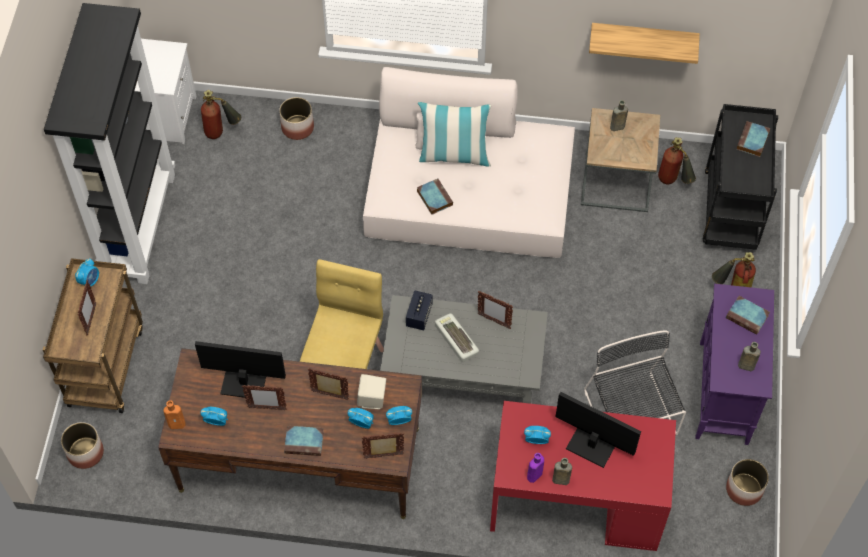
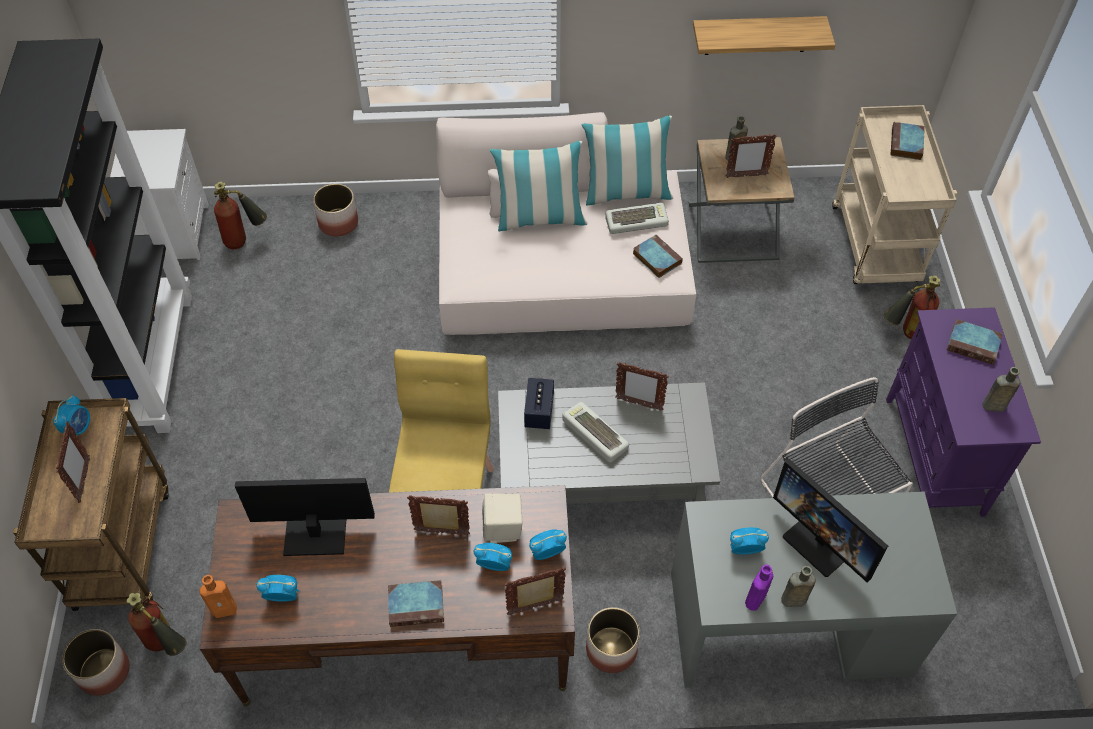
camera: 10 degrees left, 5 degrees down
(267, 408) = (354, 565): picture frame -> picture frame (746, 176)
(434, 197) = (525, 269): book -> book (656, 258)
(528, 142) = (626, 193): none -> pillow
(530, 168) = (636, 221): none -> keyboard
(576, 499) = (788, 624): red desk -> grey desk
(591, 444) = (821, 542): monitor -> monitor turned 150 degrees counterclockwise
(673, 182) = (799, 224): fire extinguisher -> fire extinguisher (168, 646)
(731, 212) = (876, 247): black cart -> beige cart
(744, 489) = (999, 575): planter -> planter (611, 650)

